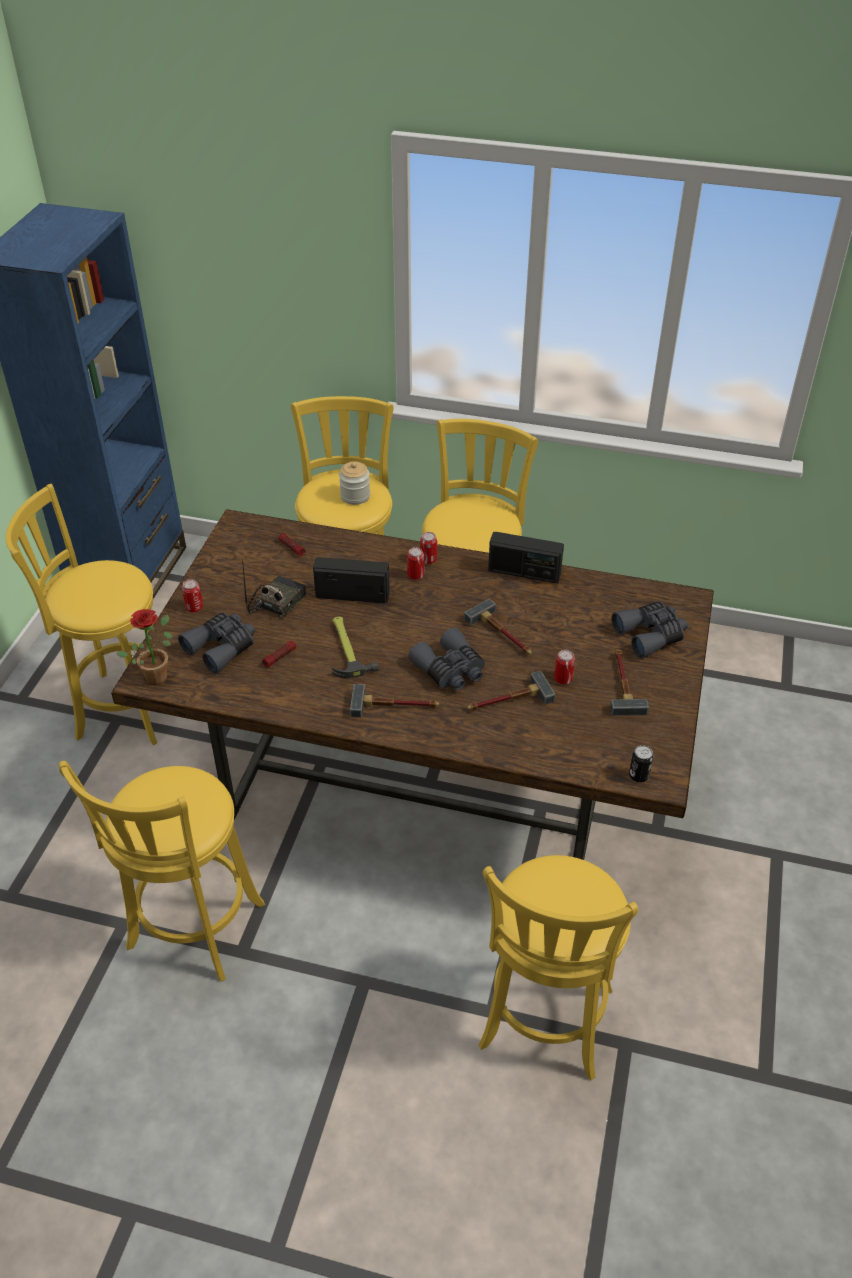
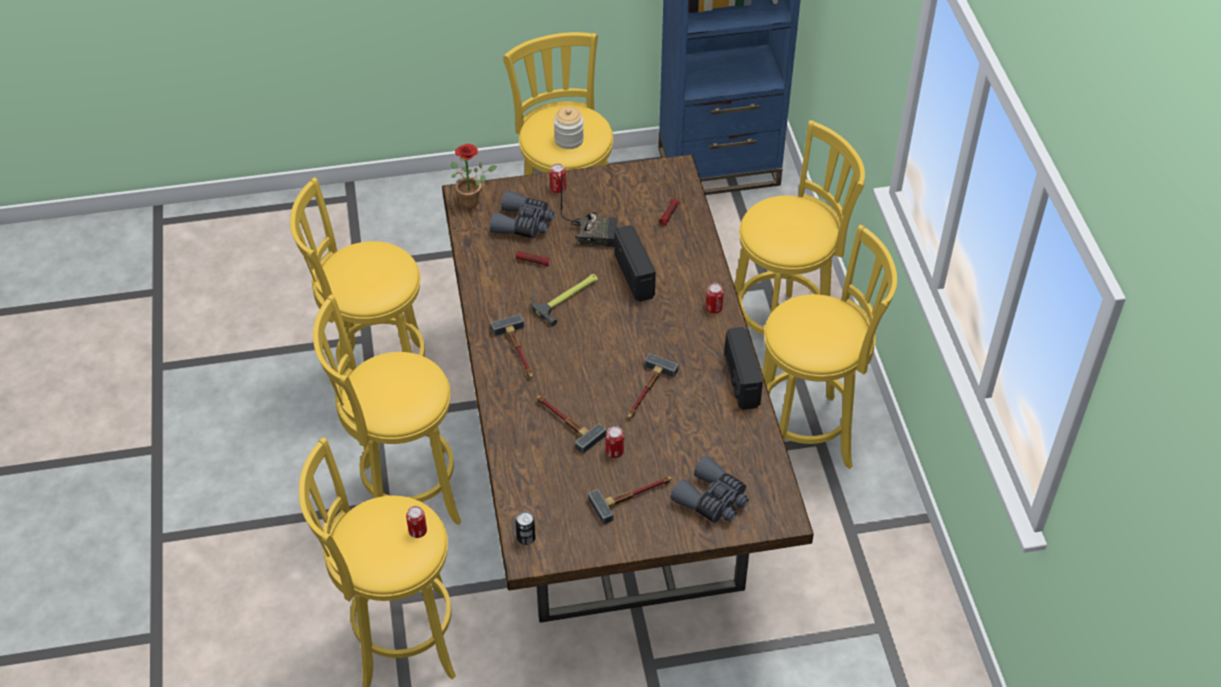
camera: 65 degrees right, 5 degrees up
(355, 496) = (793, 233): jar -> jar (569, 140)
(361, 958) = (404, 495): none -> yellow stool
(415, 575) = (687, 307): can -> can (418, 531)
(450, 670) = (580, 372): grey binoculars -> none

